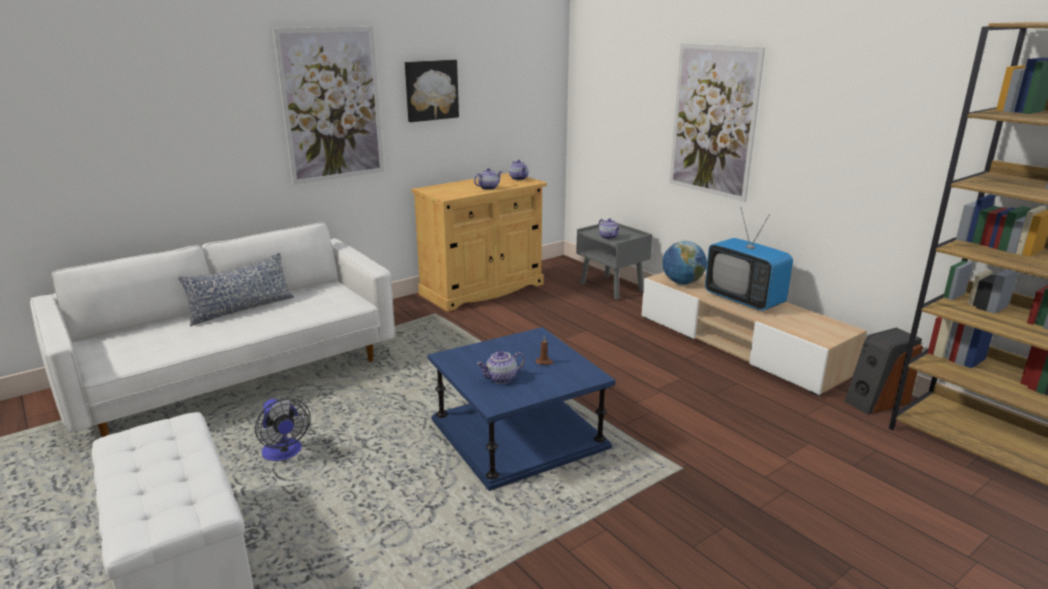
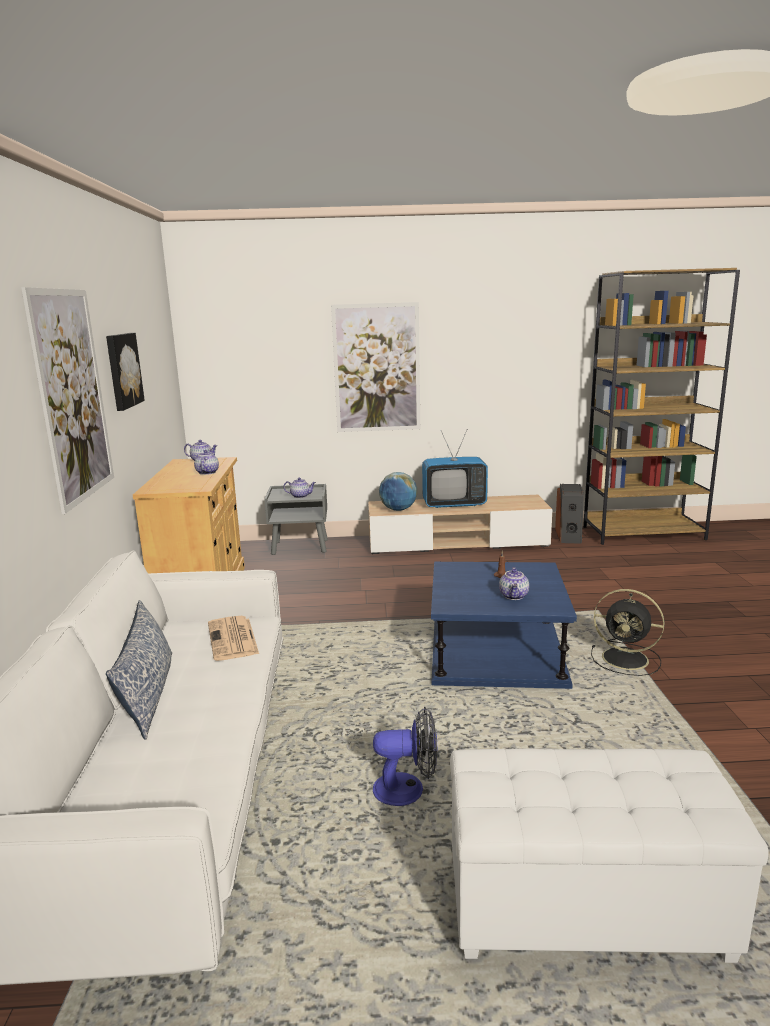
camera: 55 degrees left, 5 degrees down
(324, 305) = (233, 639): none -> newspaper
(585, 512) = (627, 659): none -> black fan

